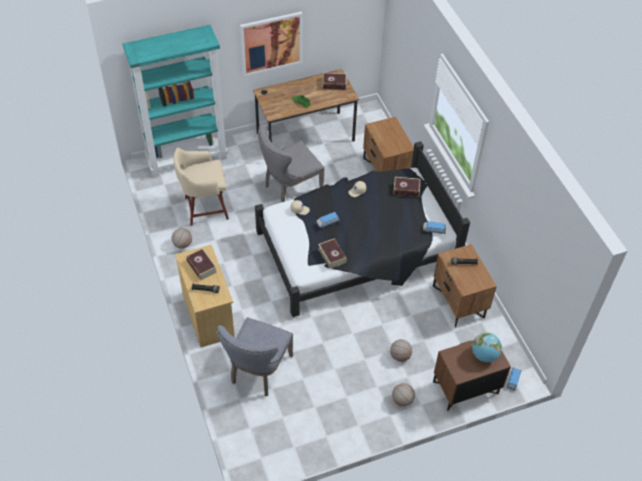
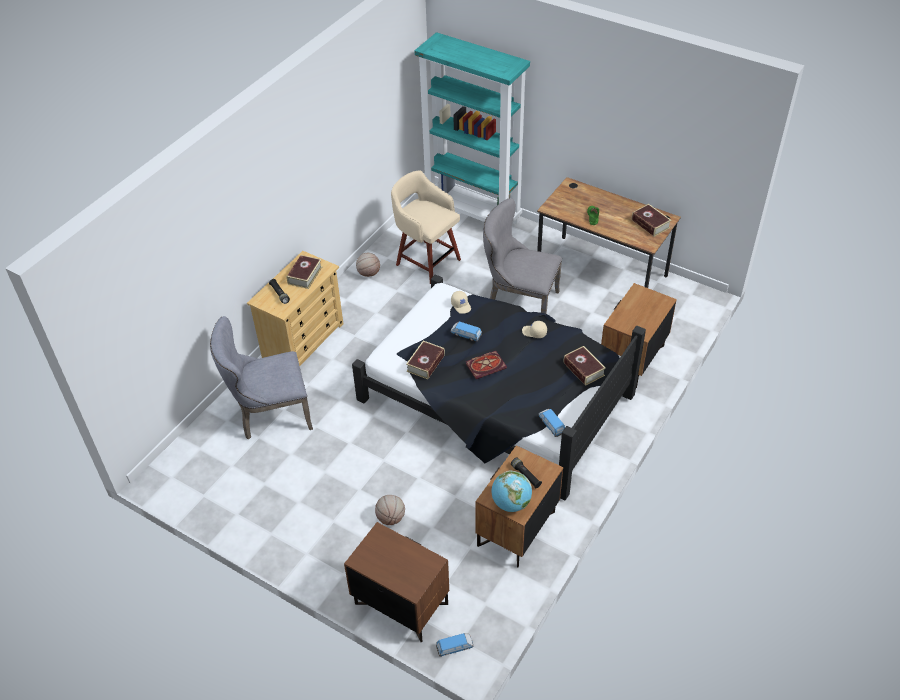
camera: 55 degrees right, 5 degrees down
(271, 43) = (600, 129): picture -> none
(362, 229) = (486, 365): none -> book
(402, 400) = (334, 553): basketball -> none
(484, 355) = (409, 568): globe -> globe (511, 503)

